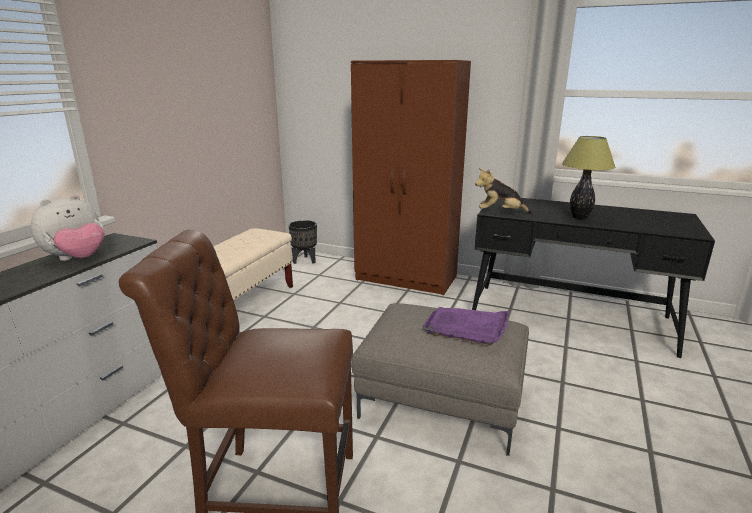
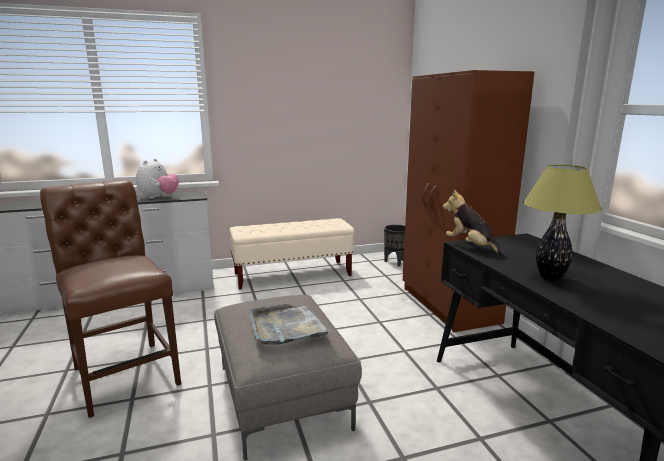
camera: 50 degrees right, 5 degrees down
(77, 259) = (159, 197): plush toy -> plush toy turned 75 degrees counterclockwise
(467, 327) = (286, 327): purple tray -> grey tray

